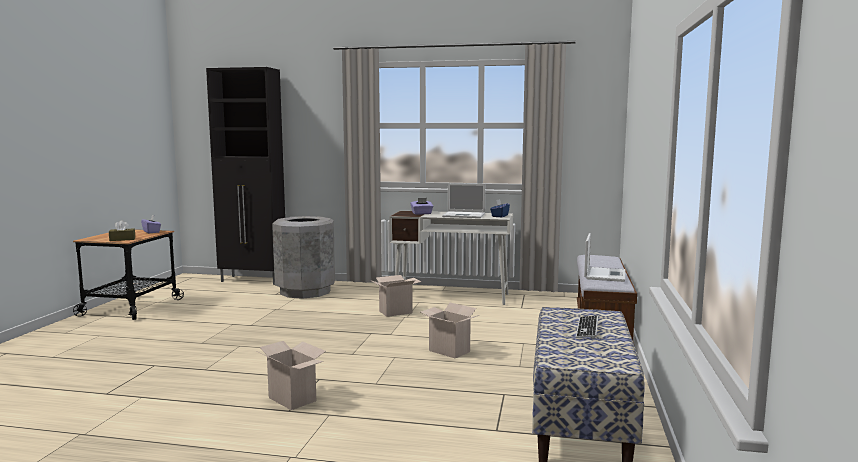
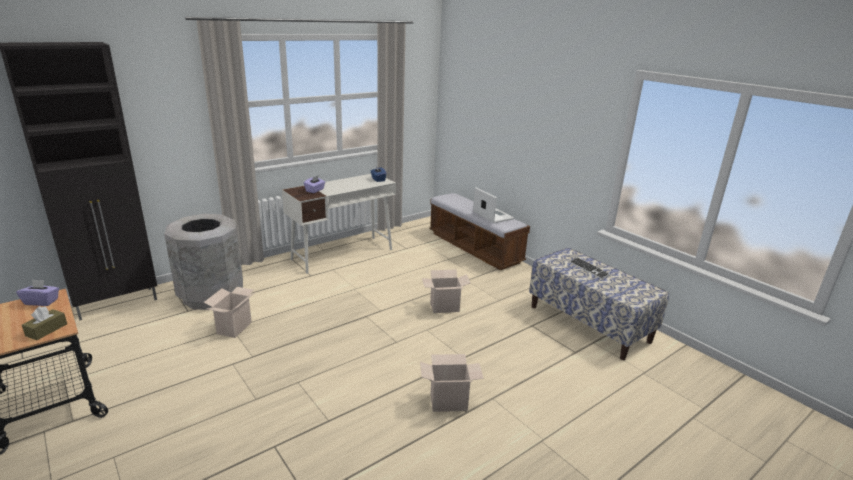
camera: 50 degrees left, 15 degrees up
(396, 312) = (338, 286): cardboard box -> cardboard box (234, 327)
(464, 215) = (353, 185): laptop -> none

